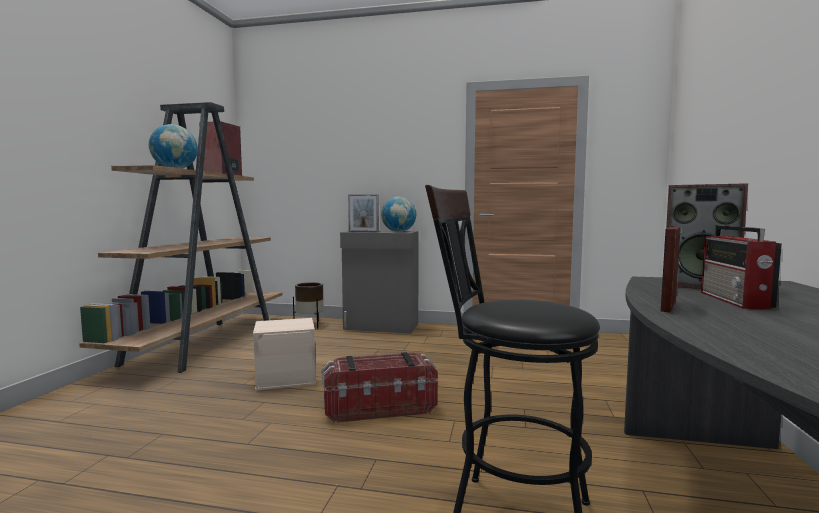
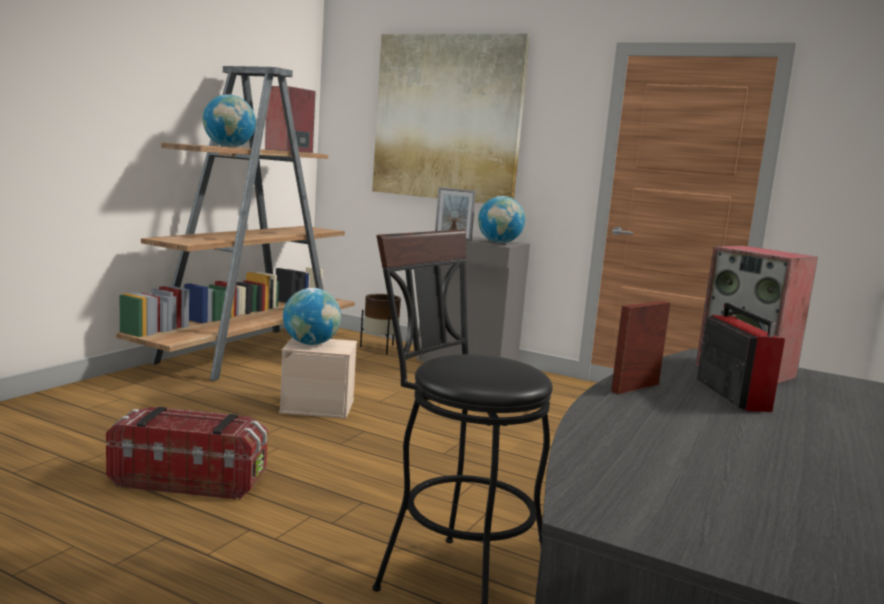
camera: 15 degrees right, 5 degrees up
(275, 325) = (311, 343): none -> globe
(344, 145) = (447, 118): none -> picture
(379, 408) = (399, 455): storage box -> storage box (190, 480)
(735, 300) = (731, 394): radio -> radio turned 150 degrees clockwise

